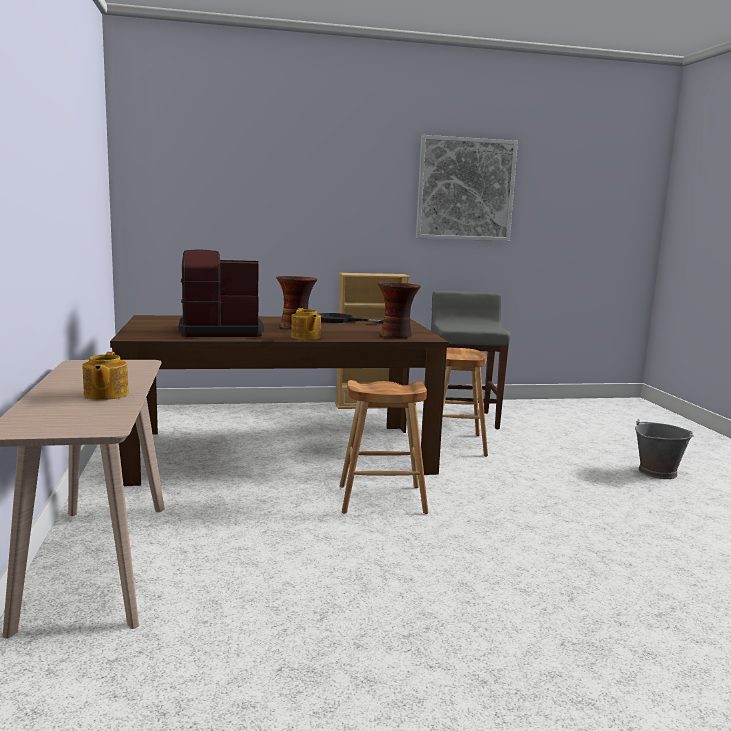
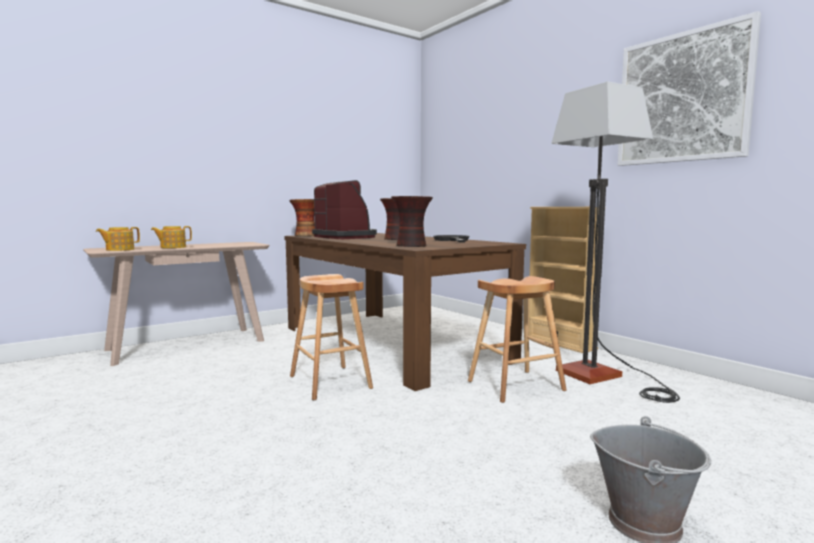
camera: 65 degrees right, 5 degrees down
(140, 336) = (305, 235): none -> vase
(305, 337) = (357, 241): teapot -> teapot (119, 249)
(462, 419) = (605, 378): grey stool -> floor lamp

